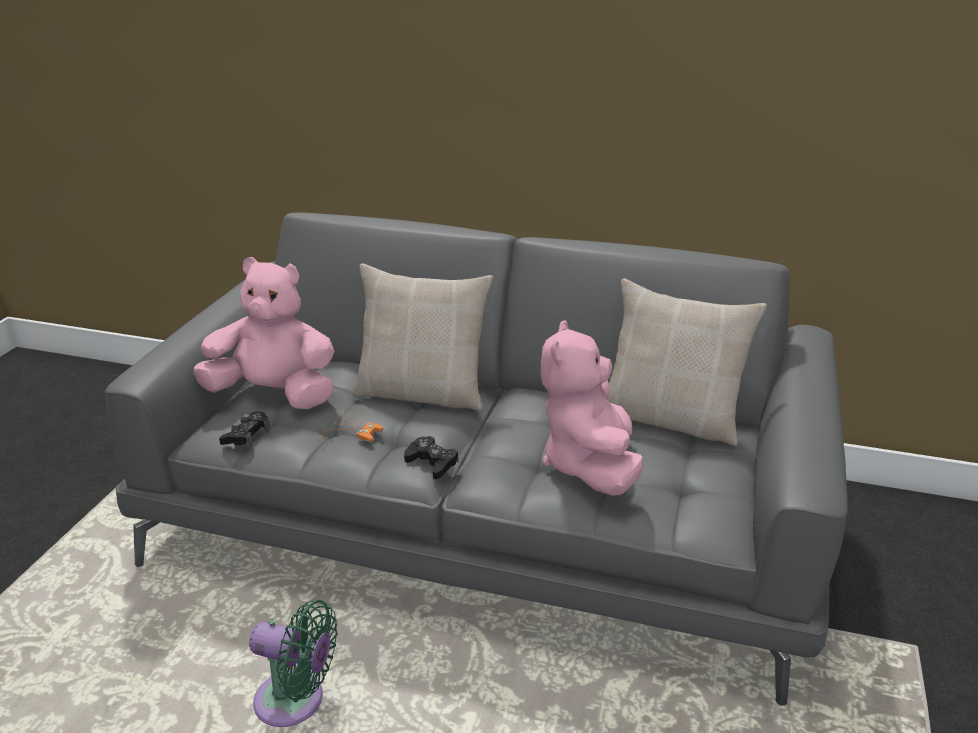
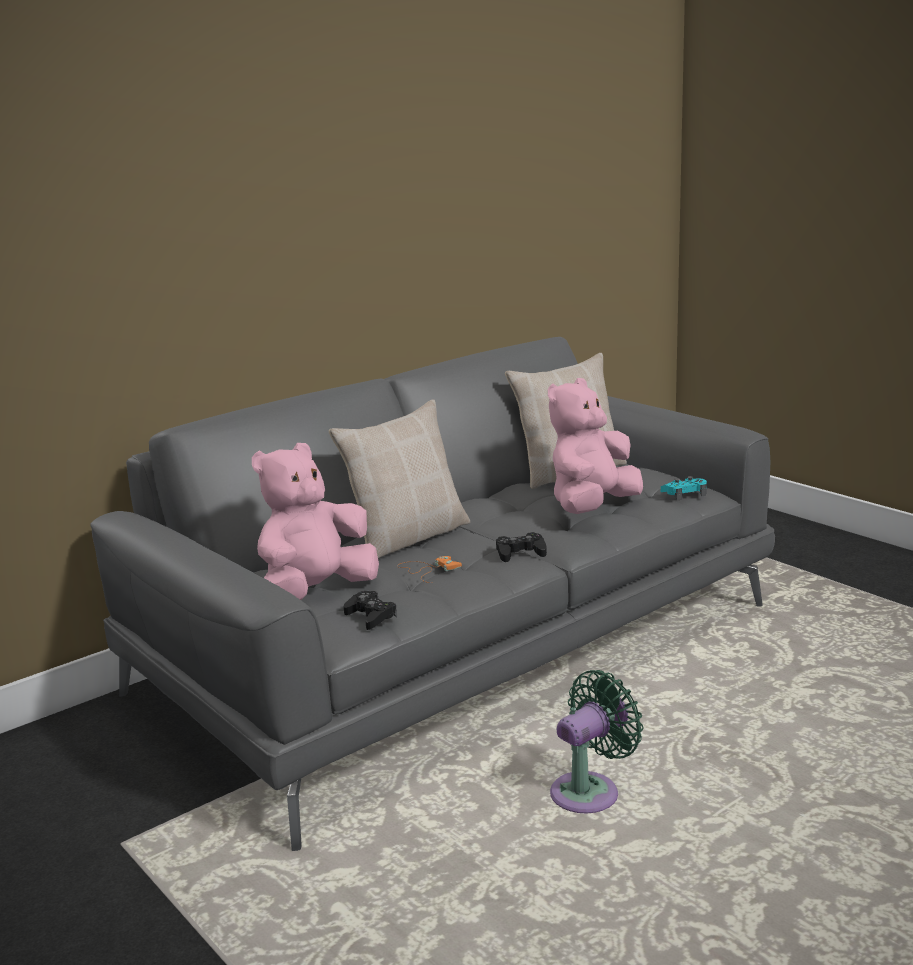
camera: 55 degrees left, 10 degrees down
(590, 465) = (592, 507): pink plush toy -> pink plush toy turned 90 degrees clockwise
(696, 515) = (684, 494): none -> turquoise game controller

